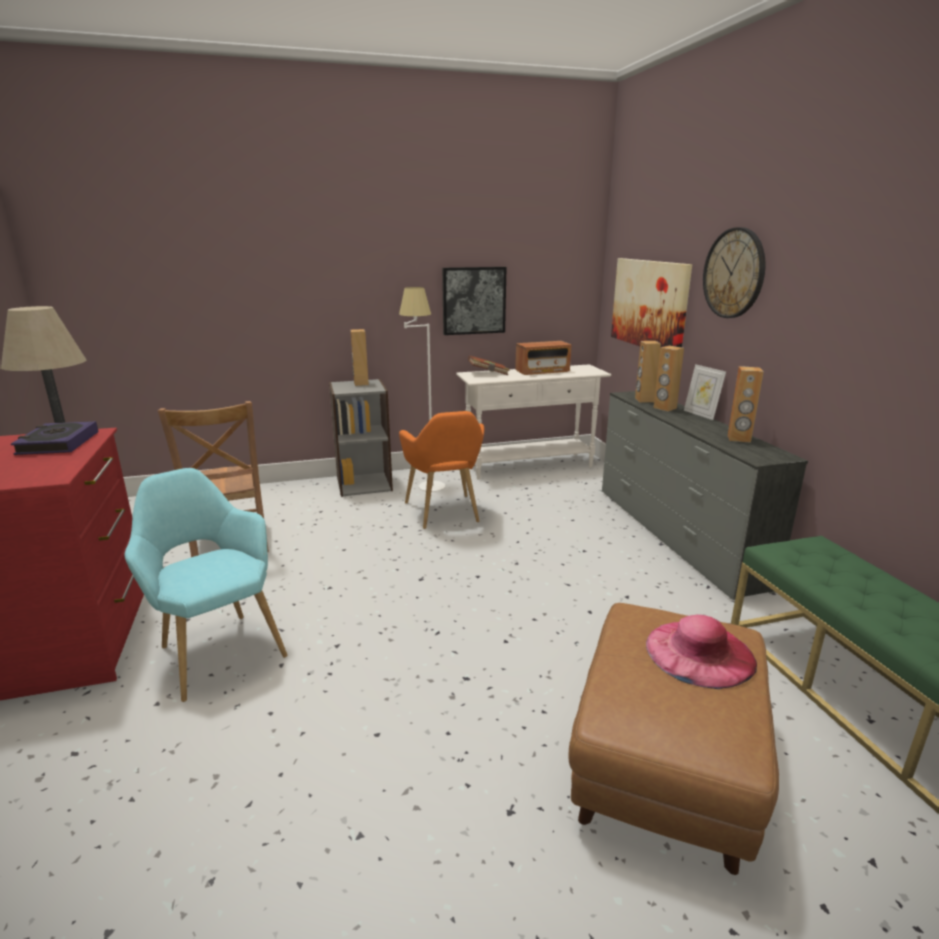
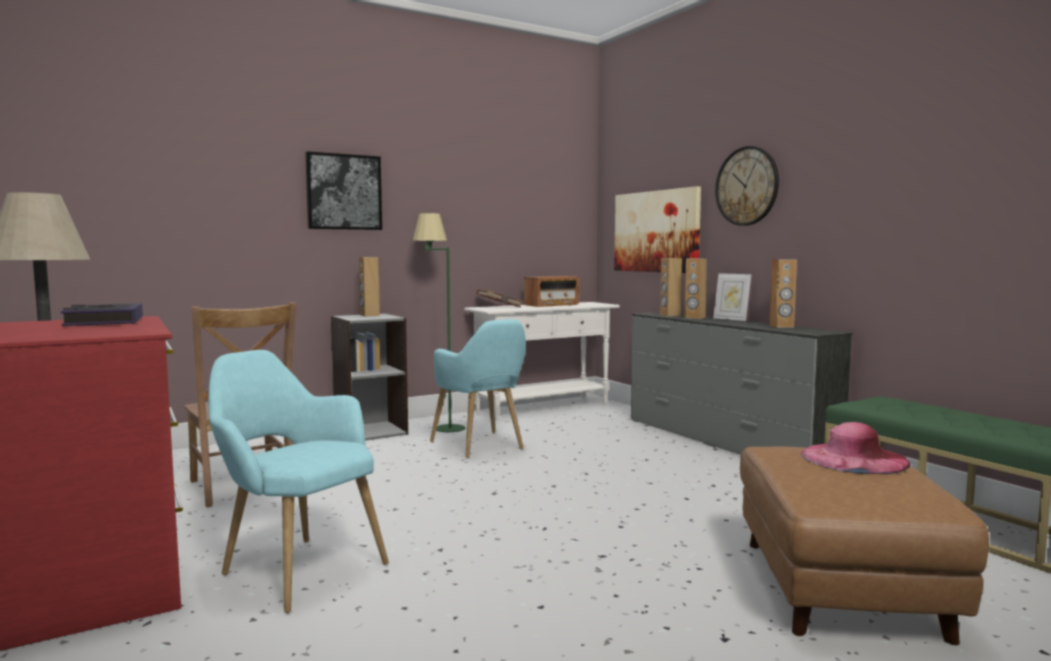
camera: 15 degrees left, 15 degrees down
(424, 482) = (439, 426): white floor lamp -> green floor lamp
(444, 514) = (481, 446): orange armchair -> turquoise armchair
(473, 300) = (480, 234): picture -> picture (344, 192)

